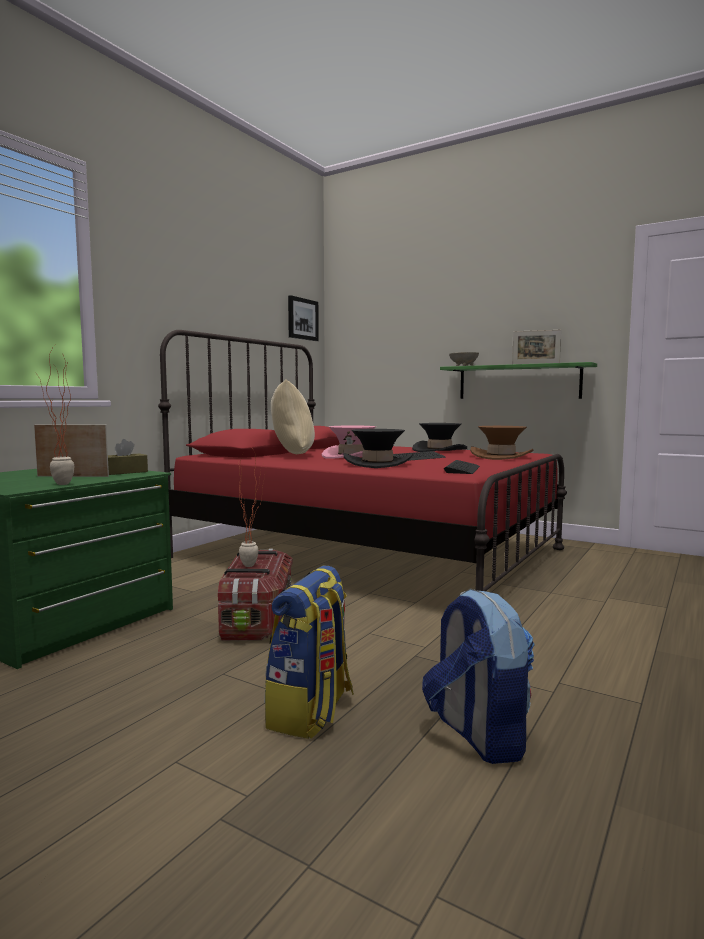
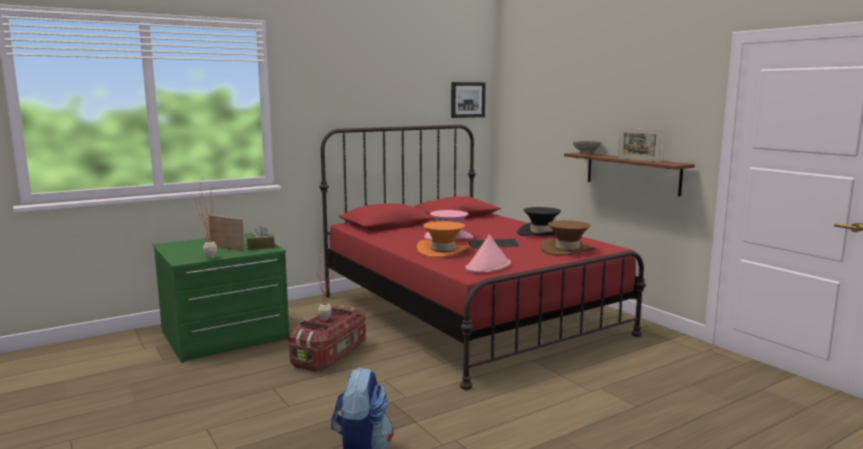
camera: 25 degrees right, 5 degrees up
(291, 455) = (408, 231): beige pillow -> none
(311, 712) = (292, 421): backpack -> none
(377, 464) = (443, 251): black hat -> orange hat
(462, 469) = (488, 267): keyboard -> pink hat
(518, 382) = (632, 173): green shelf -> brown shelf

